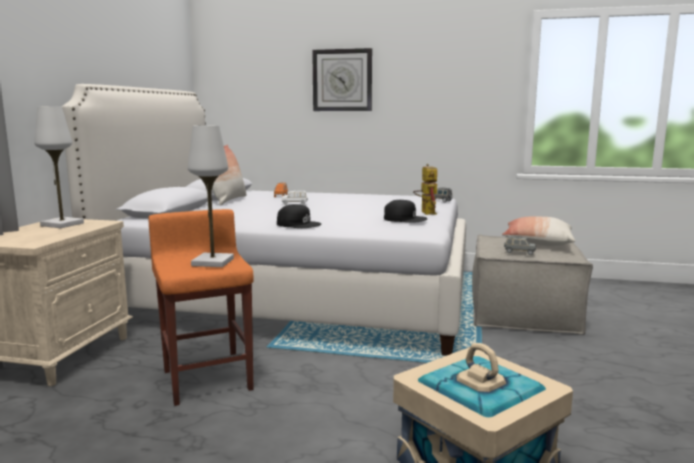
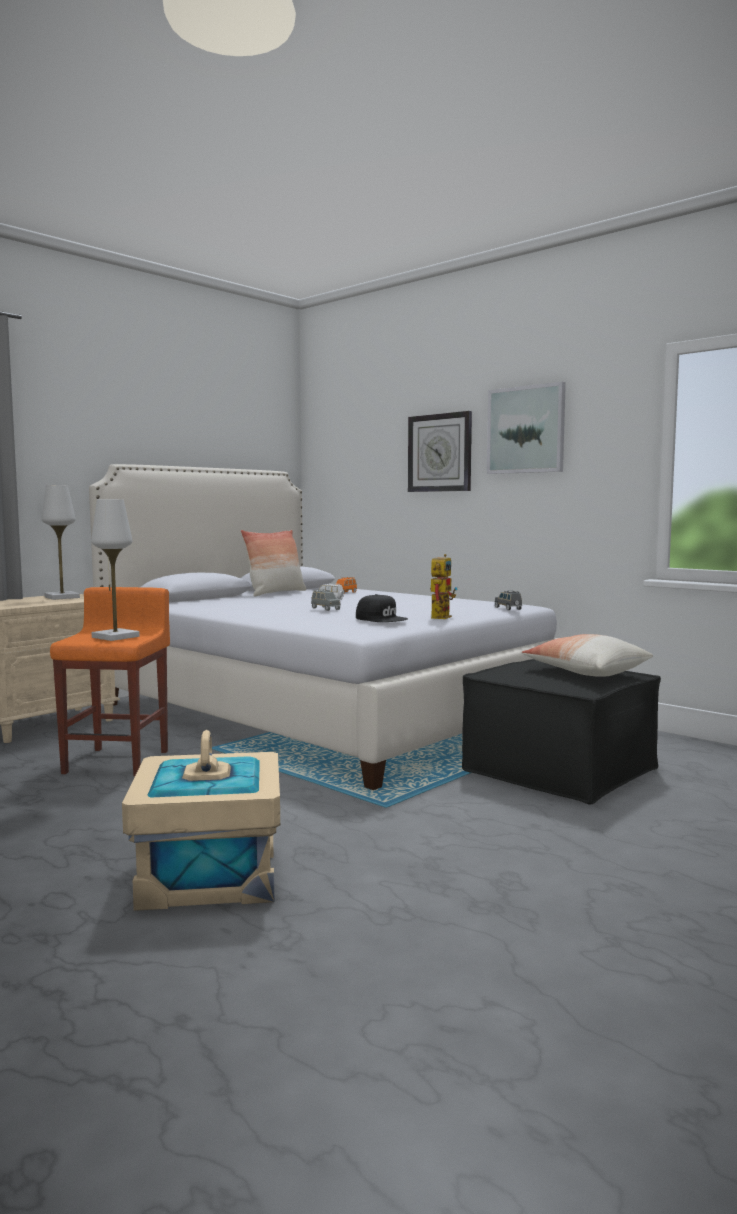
camera: 30 degrees right, 5 degrees down
(298, 224) = (265, 615): black cap -> none
(421, 65) = (526, 430): none -> picture
(519, 252) = (525, 677): grey toy car -> grey toy car (325, 609)
(523, 313) = (559, 769): beige ottoman -> black ottoman

